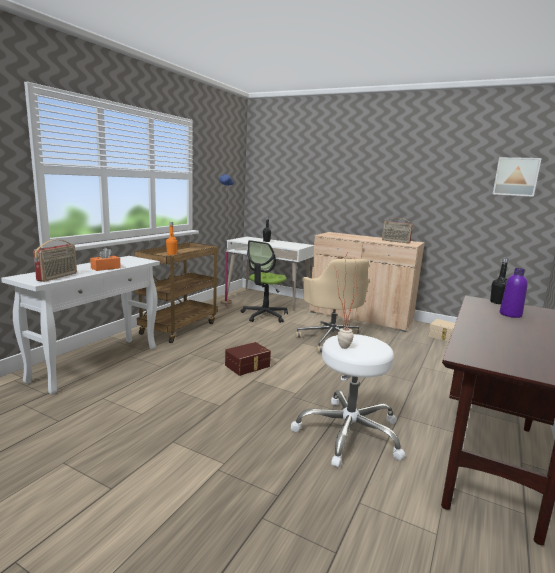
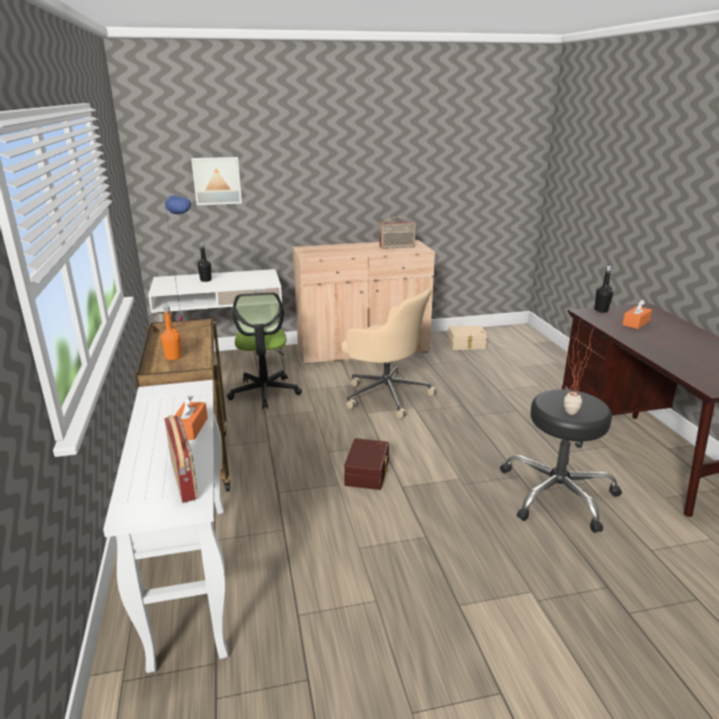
camera: 40 degrees left, 10 degrees up
(349, 433) = (558, 494): white stool -> black stool
(510, 314) = (636, 323): purple bottle -> orange tissue box
(516, 176) = (503, 150): picture -> picture (217, 180)

